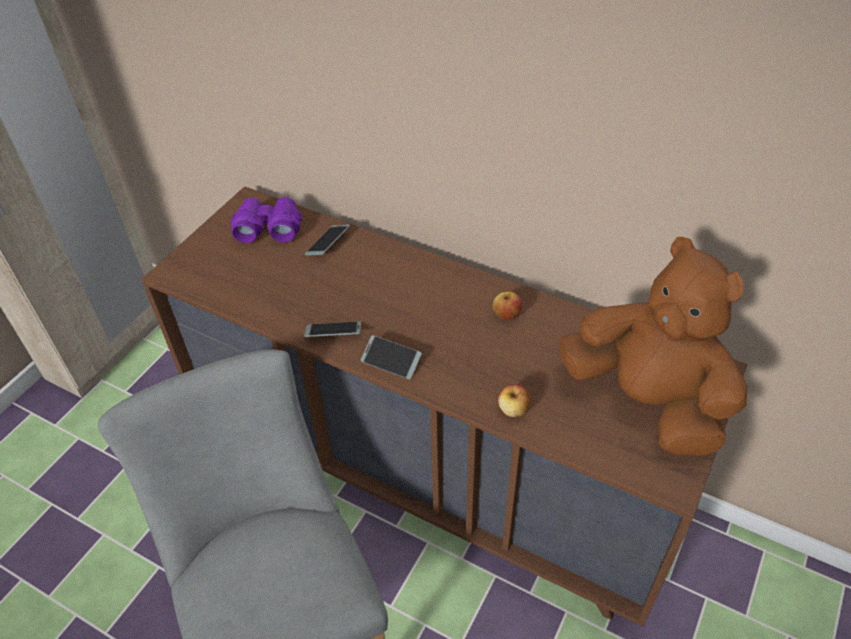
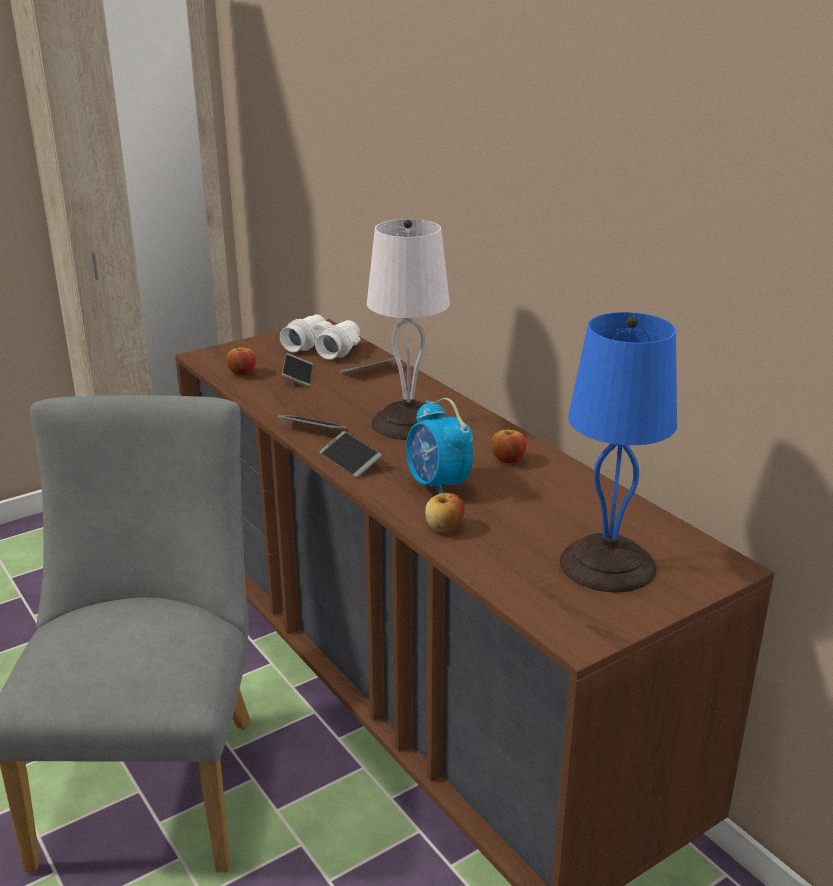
camera: 25 degrees right, 20 degrees down
(222, 284) = (242, 373): none -> apple
(268, 228) = (323, 348): purple binoculars -> white binoculars
(272, 271) = (298, 375): none -> phone
(402, 298) = (406, 422): none -> white table lamp
(476, 364) = (438, 485): none -> alarm clock
(647, 401) = (609, 565): brown plush toy -> blue table lamp

